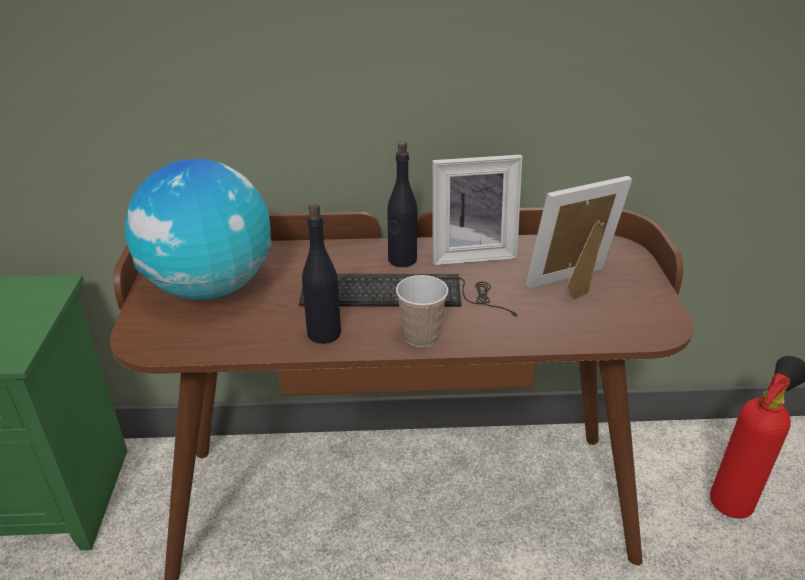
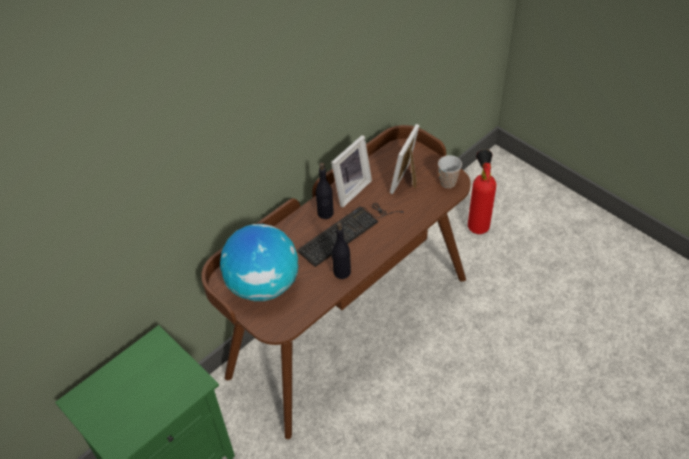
camera: 40 degrees left, 15 degrees up
(421, 337) = (380, 247): cup -> cup (448, 182)

